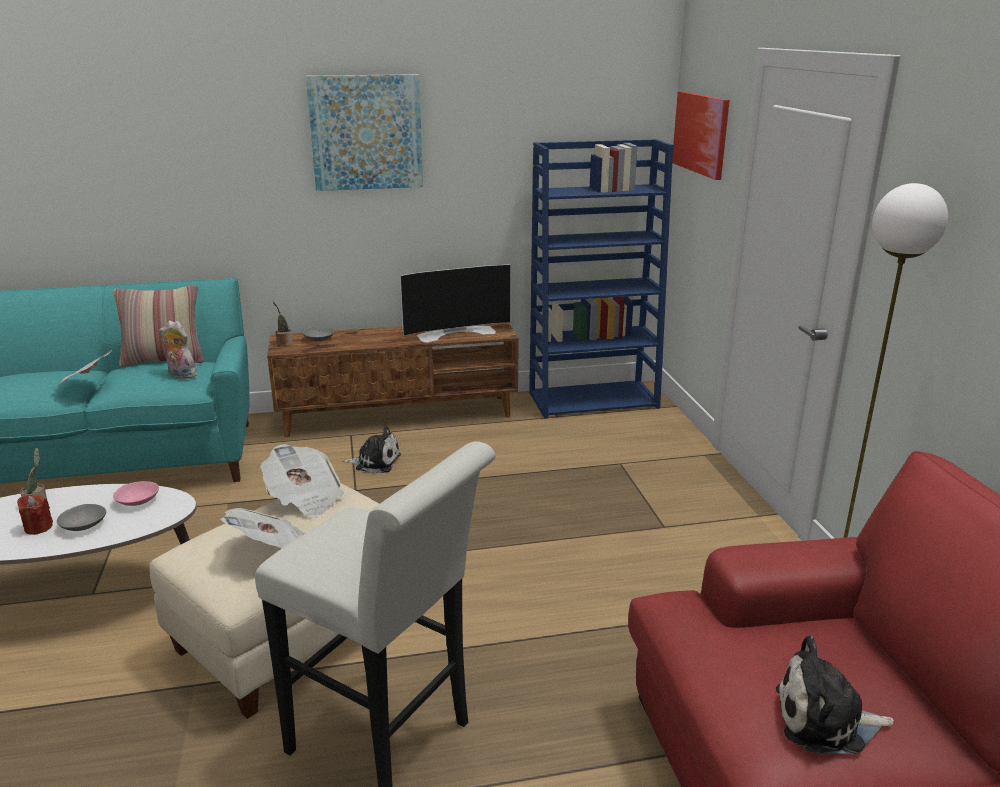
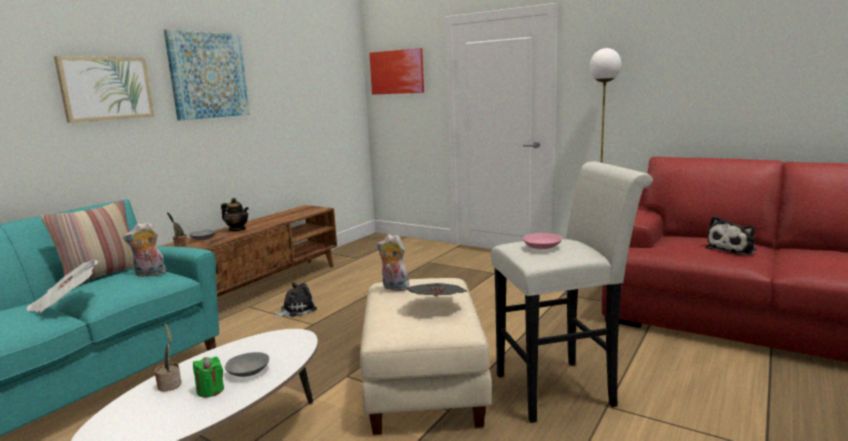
camera: 45 degrees left, 10 degrees down
(38, 527) = (210, 390): red candle -> green candle
(137, 500) = (257, 346): pink bowl -> pink bowl (541, 247)
(229, 150) = (106, 88): none -> picture
(304, 498) = (394, 288): newspaper -> plush toy
(367, 337) = (237, 229): none -> teapot
(456, 332) = (291, 214): television -> none
(594, 399) = (363, 247): blue bookcase -> none

